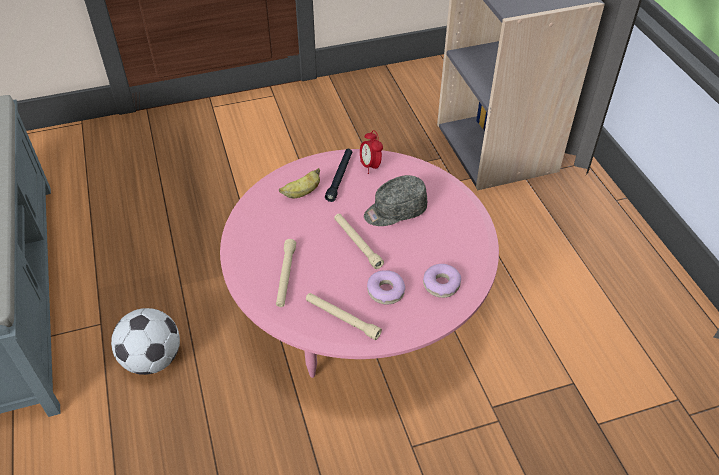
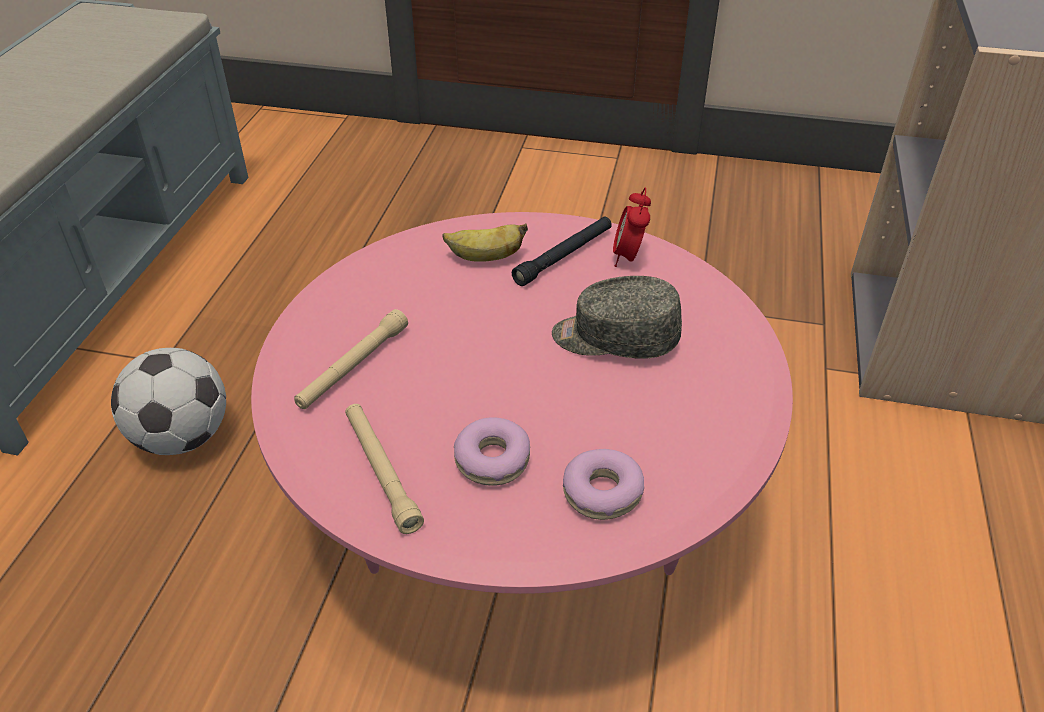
camera: 30 degrees right, 5 degrees down
(357, 243) = (509, 363): beige flashlight -> none

